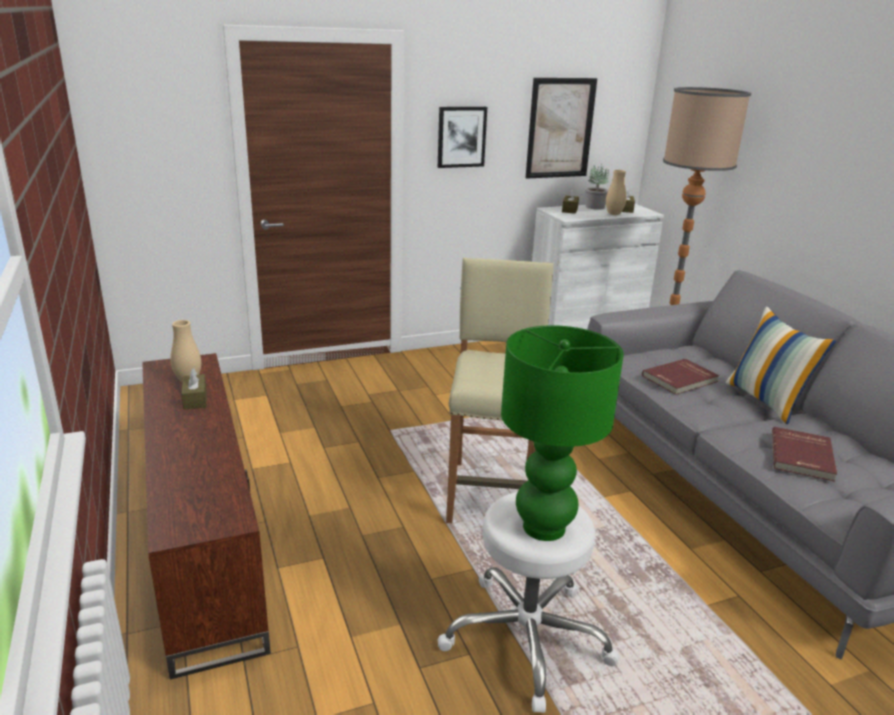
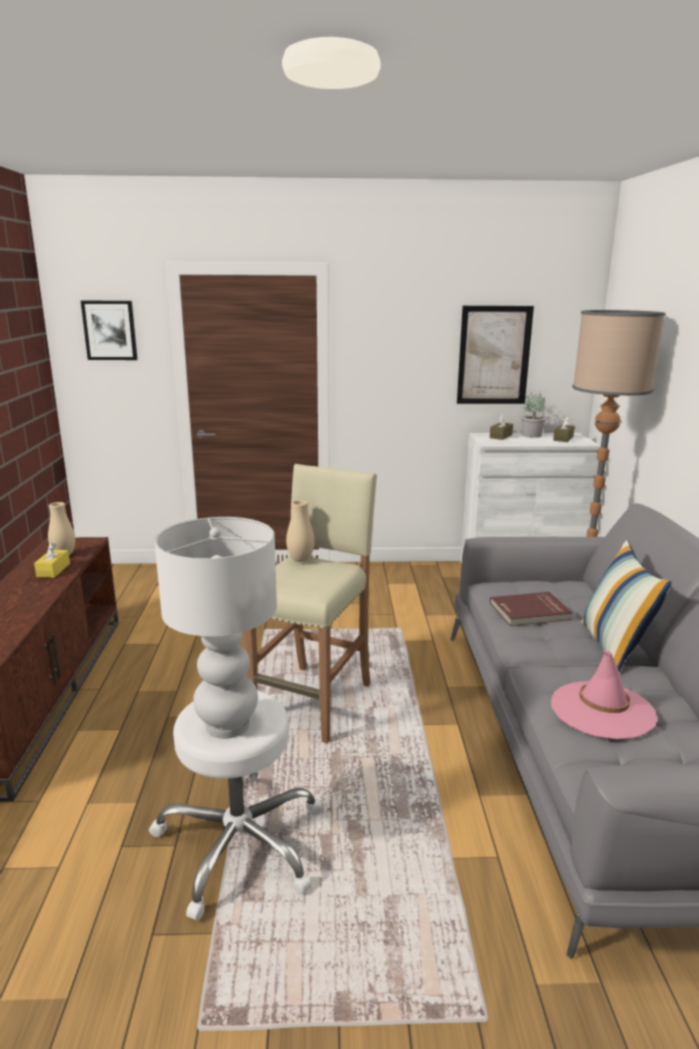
camera: 20 degrees right, 5 degrees down
(195, 399) = (53, 570): brown tissue box -> yellow tissue box
(461, 137) = (387, 361): picture -> picture (110, 330)
(543, 527) = (227, 724): green table lamp -> white table lamp
(614, 214) = (543, 442): beige vase -> beige vase (300, 560)
(803, 456) = (602, 710): red book -> pink hat

